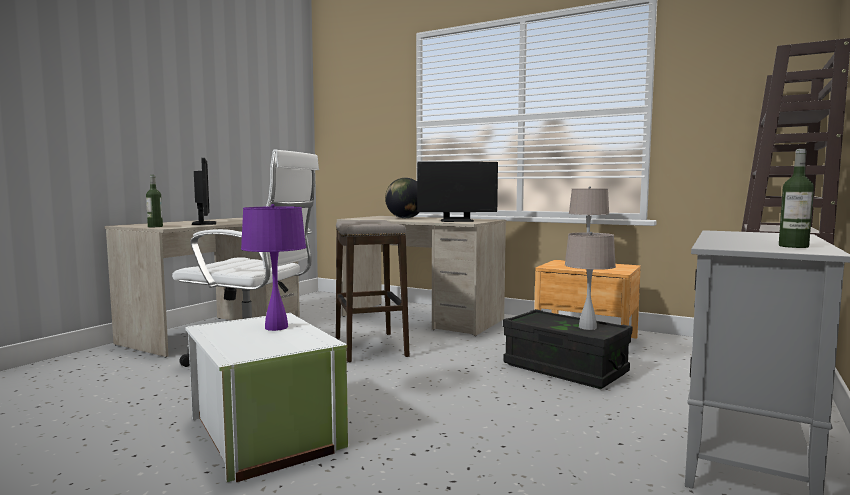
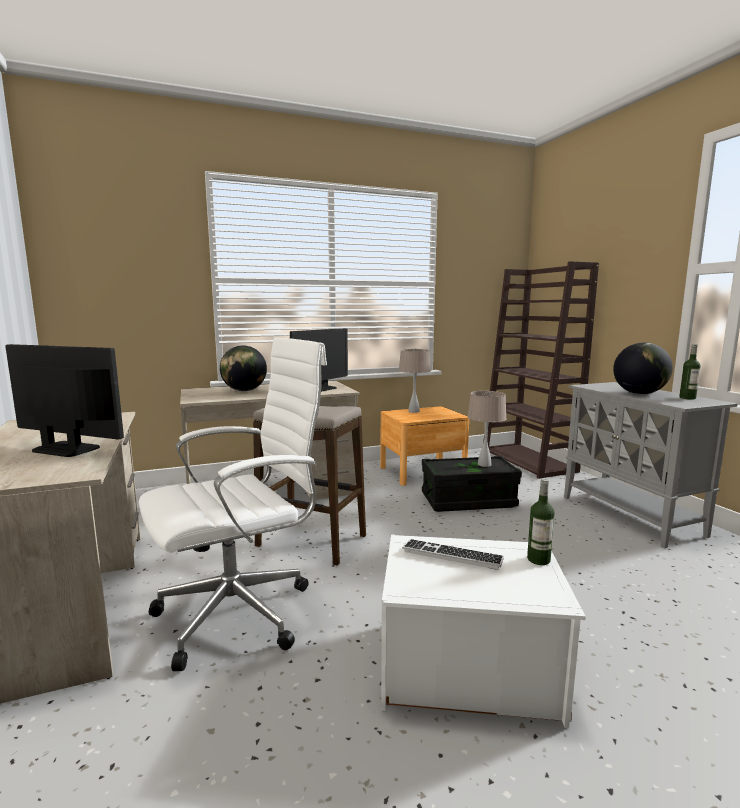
camera: 50 degrees left, 5 degrees up
(155, 226) = (39, 477): bottle -> bottle (538, 559)
(276, 327) = (452, 555): purple table lamp -> keyboard
(743, 239) = (639, 393): none -> globe

